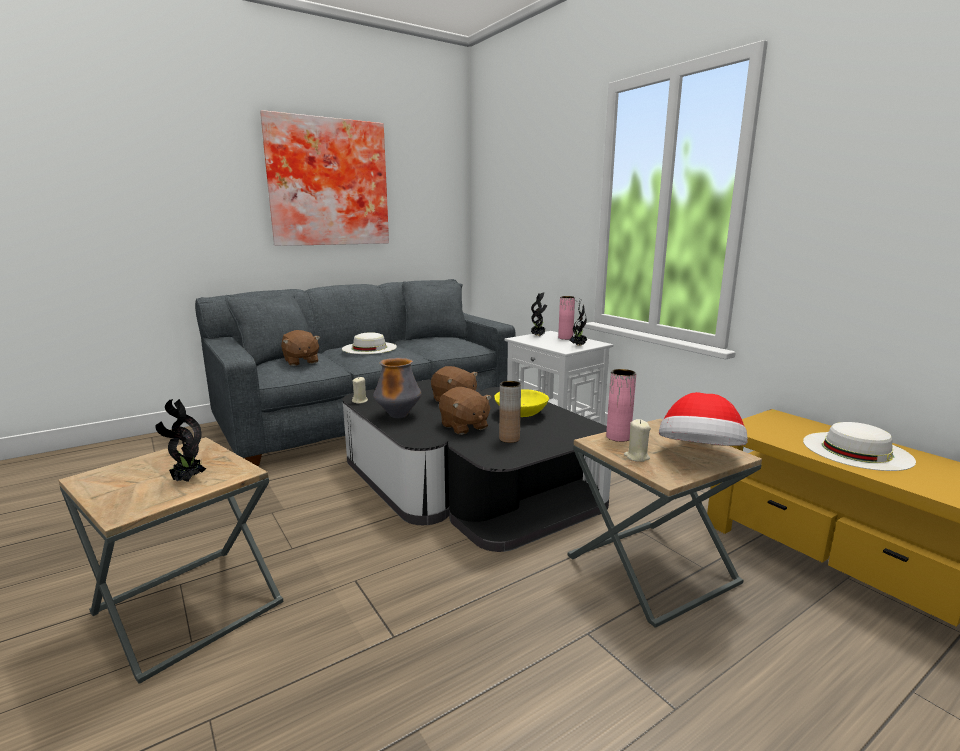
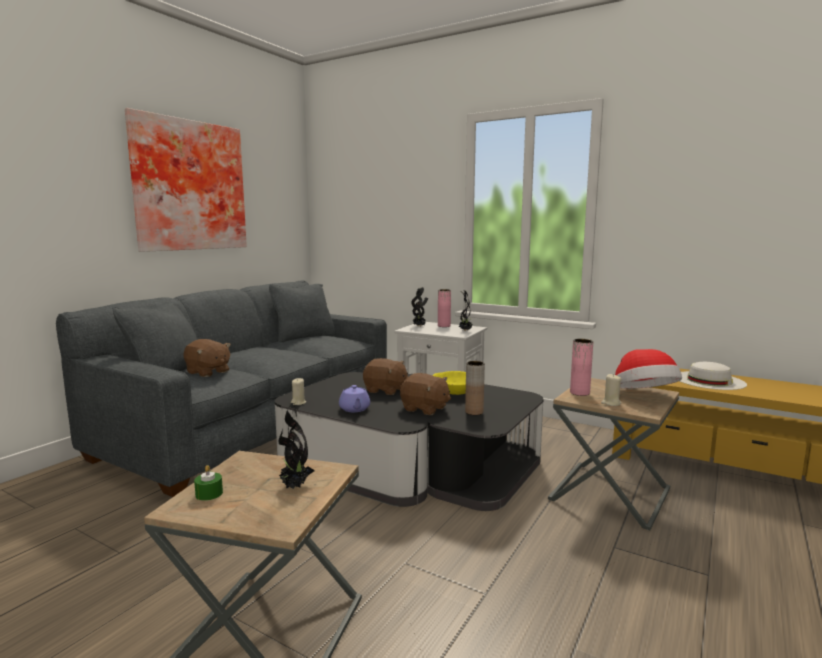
camera: 25 degrees left, 5 degrees down
(124, 471) = (209, 494): none -> green candle
(369, 348) = (260, 352): white hat -> none
(398, 415) = (354, 409): vase -> purple teapot

